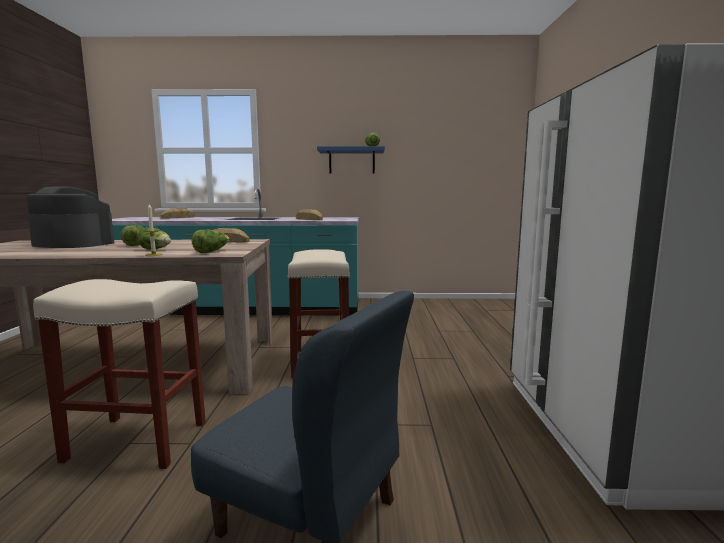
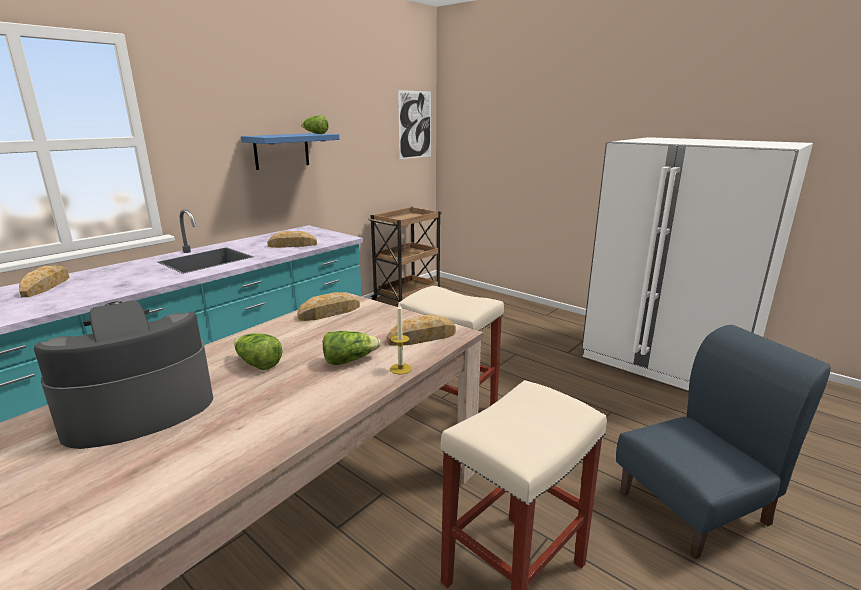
camera: 50 degrees left, 10 degrees up
(211, 251) = (422, 337): lettuce -> bread
(460, 303) = (407, 296): none -> brown cart
(499, 145) = (415, 125): none -> picture

